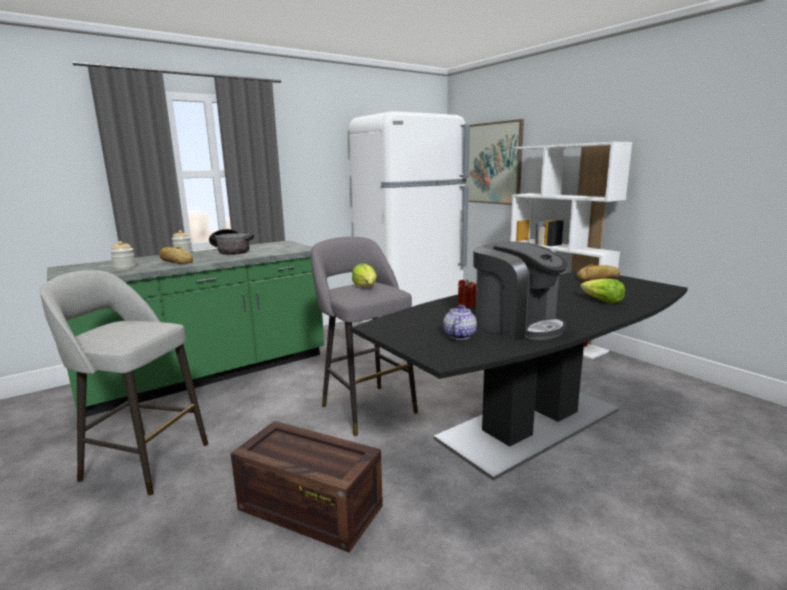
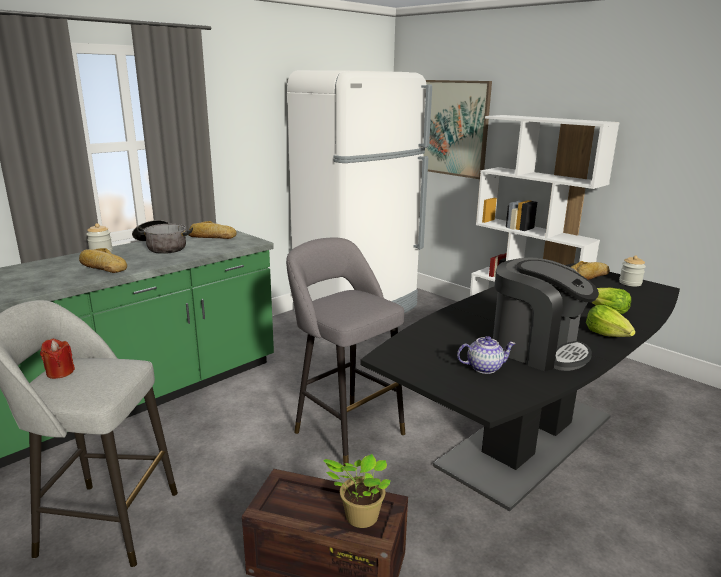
camera: 10 degrees left, 5 degrees up
(124, 268) = (41, 281): jar -> jar (630, 283)
(275, 246) = (211, 237): none -> bread
(330, 462) = (359, 517): none -> potted plant
(366, 287) = (351, 299): lettuce -> lettuce (607, 335)
(459, 335) = (484, 367): teapot -> teapot turned 75 degrees clockwise
(466, 304) = (469, 320): red candle -> red candle (60, 372)

